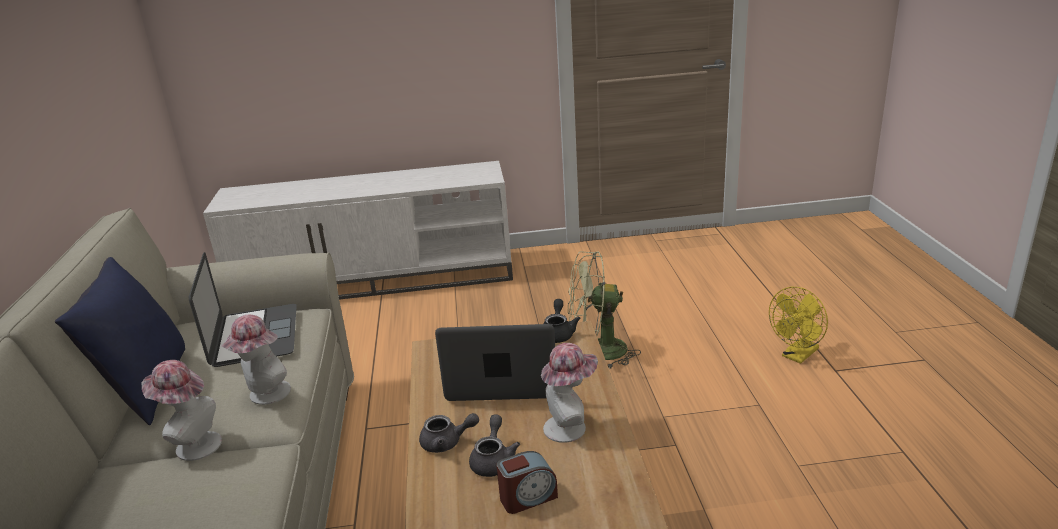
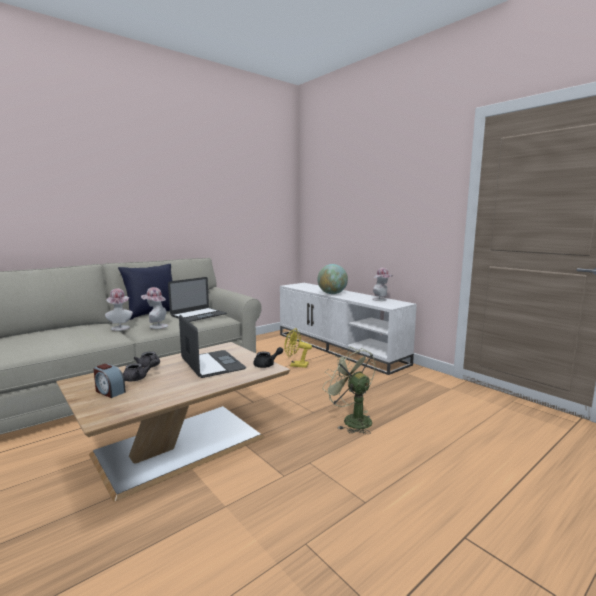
camera: 55 degrees right, 15 degrees down
(351, 190) = (332, 294): none -> globe
(570, 426) = (176, 387): hat -> hat (381, 299)
(797, 356) = (457, 507): yellow fan -> yellow fan (296, 365)

